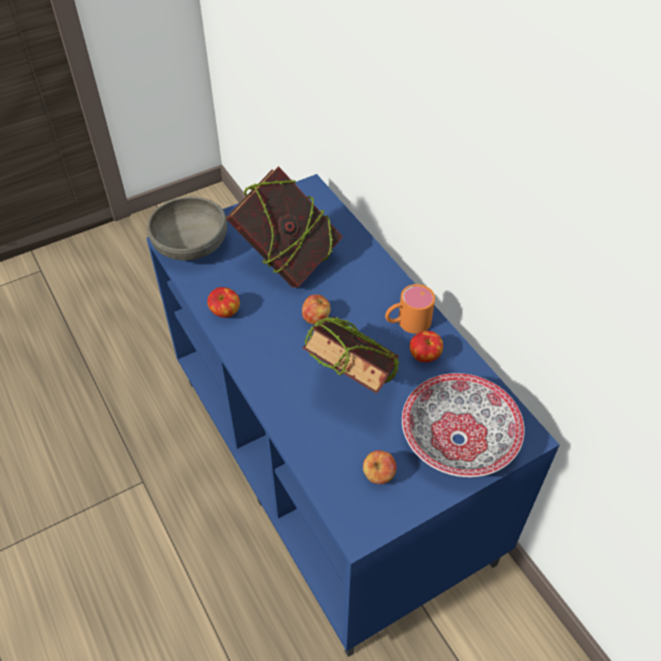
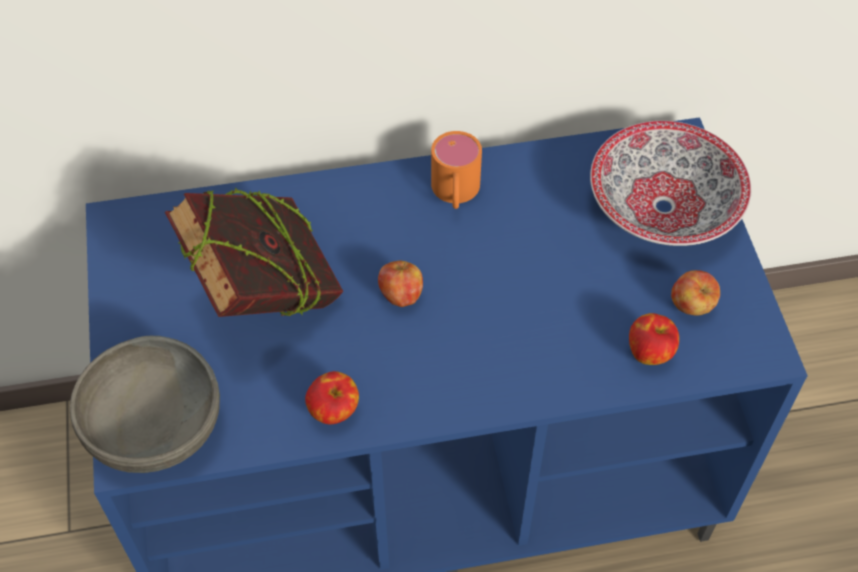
camera: 70 degrees left, 5 degrees up
(352, 384) = (538, 289): book -> none
(425, 356) = (522, 195): apple -> apple (650, 352)

